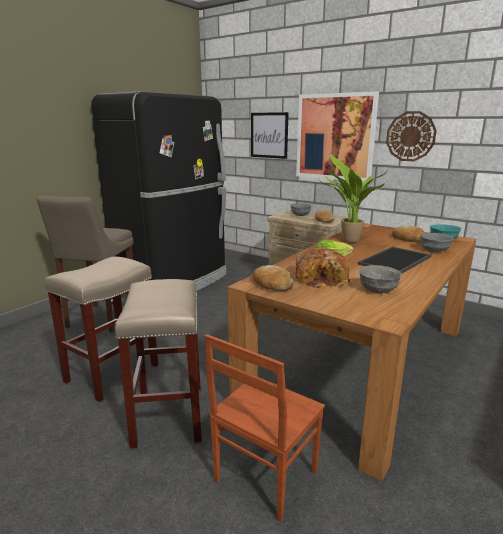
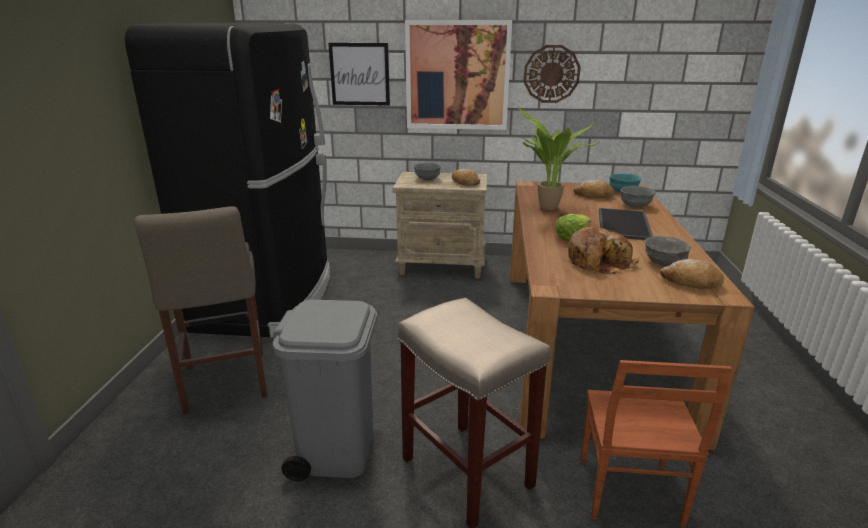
camera: 30 degrees left, 5 degrees up
(113, 372) = (336, 450): beige stool -> grey trash can
(271, 285) = (570, 282): bread -> bread (691, 282)

